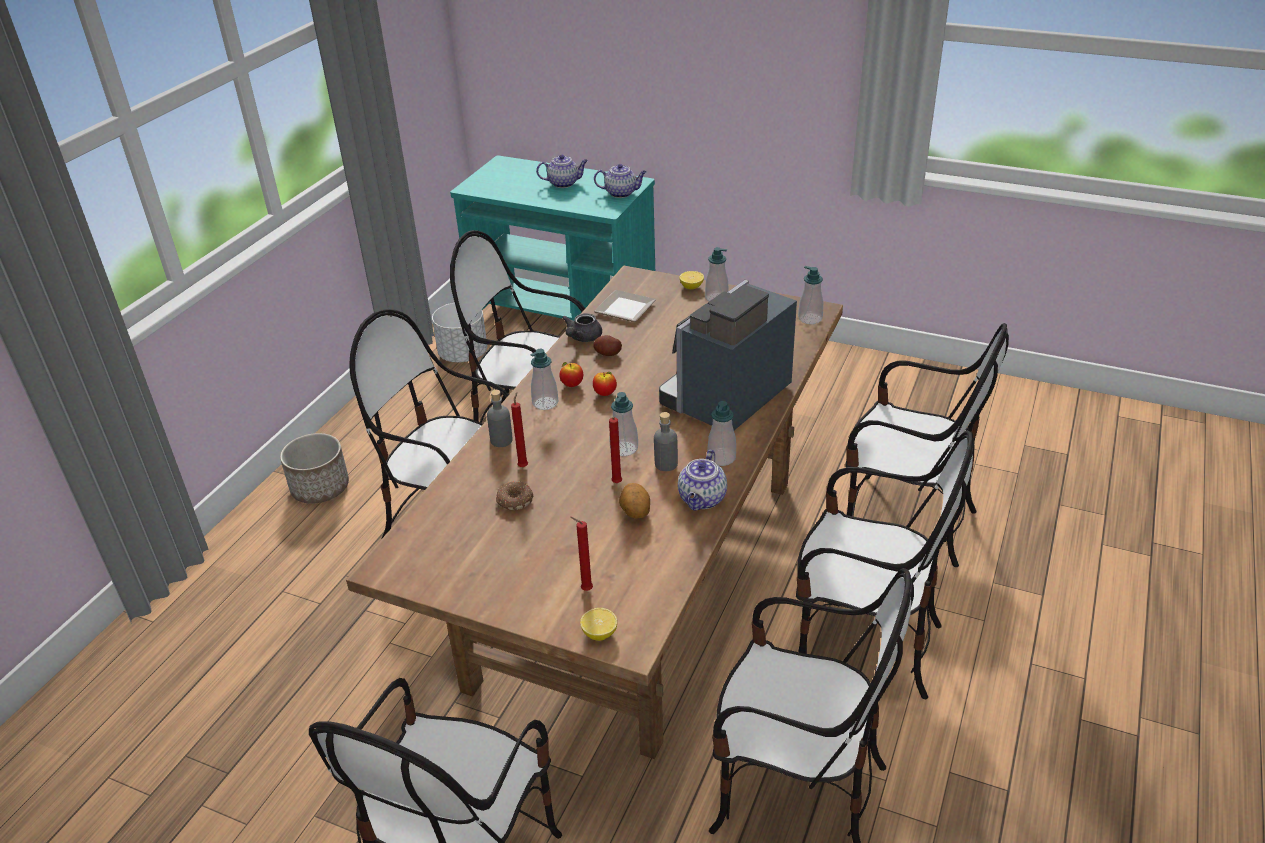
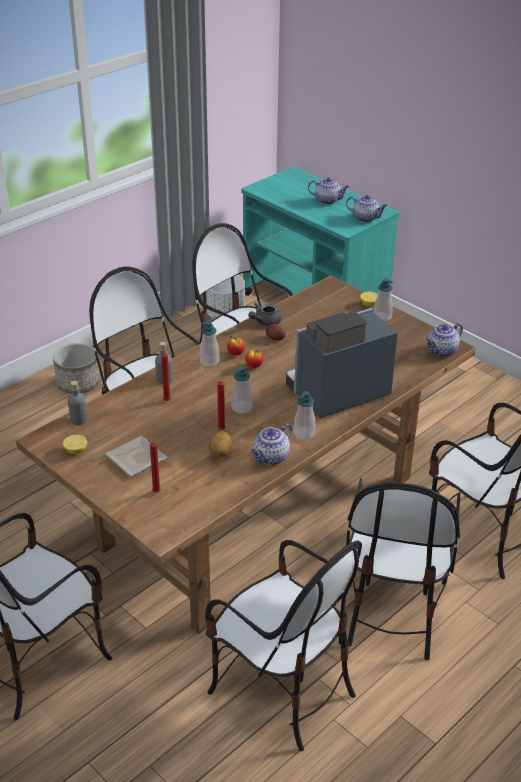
camera: 20 degrees right, 0 degrees up
(514, 500) = (147, 421): donut -> none
(599, 633) = (146, 521): lemon -> lemon (76, 450)
(624, 308) = (309, 307): plate -> plate (136, 457)
(666, 464) = (263, 426): grey bottle -> grey bottle (78, 419)
(810, 318) = (441, 351): soap dispenser -> teapot
(862, 645) = (392, 610): chair -> chair turned 60 degrees clockwise

